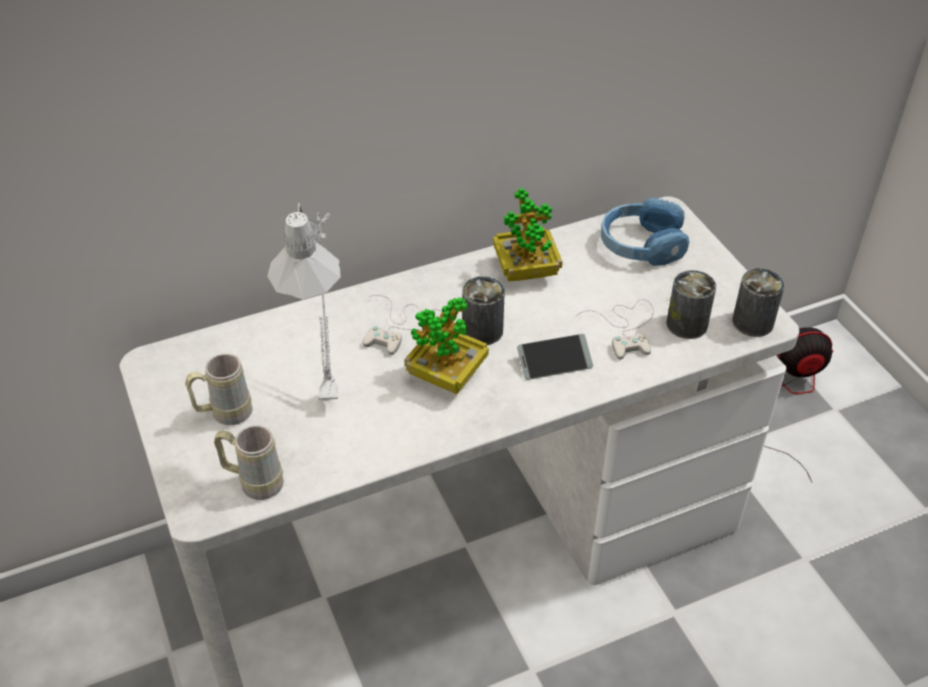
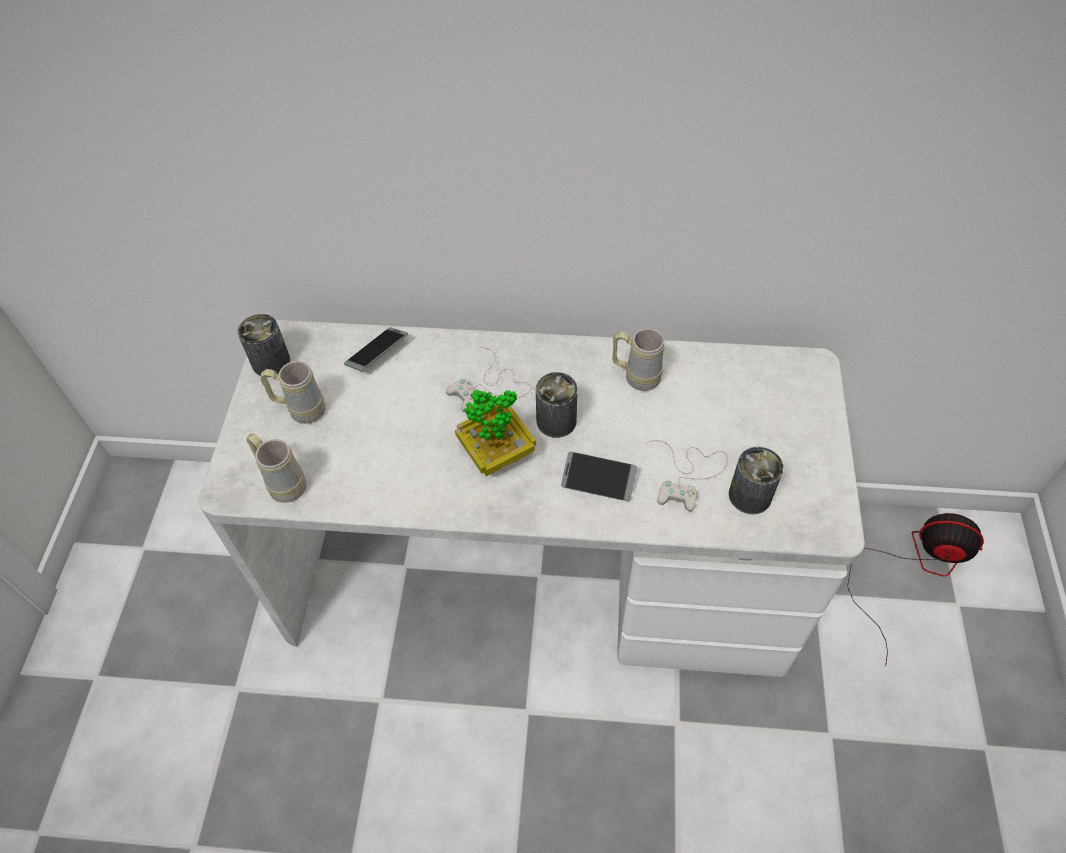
camera: 30 degrees right, 10 degrees up
(268, 338) = (377, 353): none -> phone
(331, 384) = (398, 418): grey table lamp -> none
(526, 271) = (635, 376): potted plant -> beige mug
(641, 245) = (763, 392): blue headphones -> none
(752, 322) = (818, 521): can -> can (271, 362)

